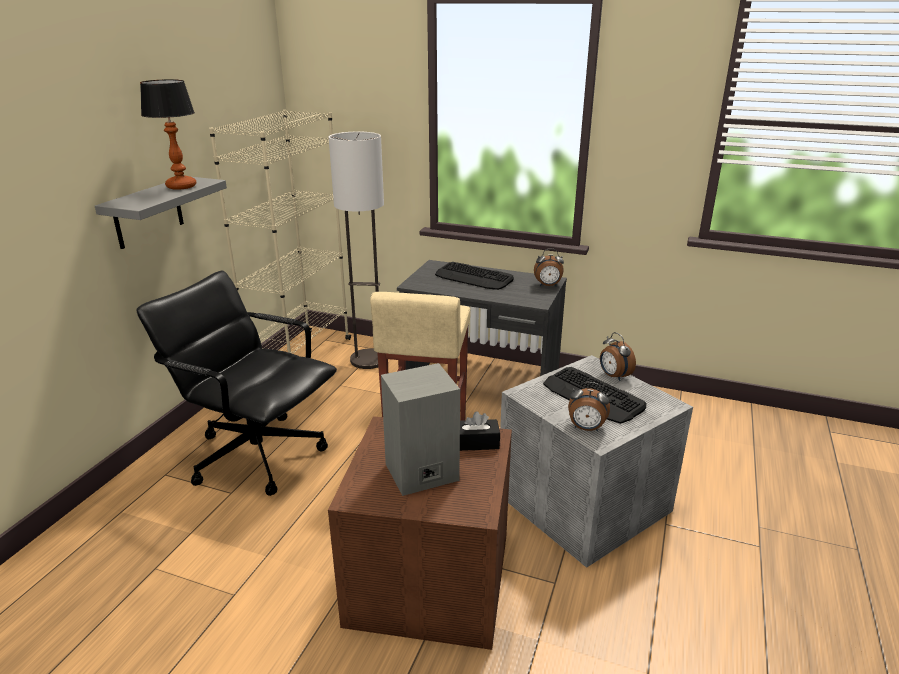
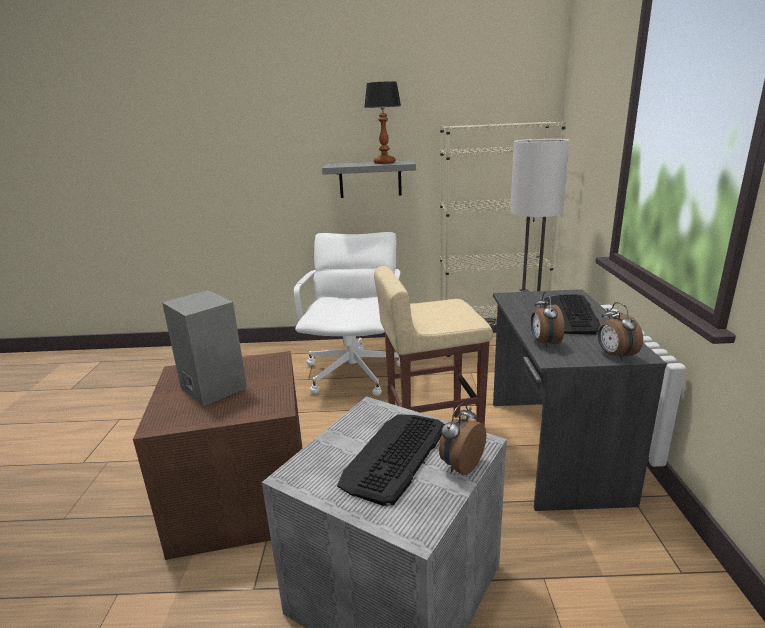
camera: 70 degrees right, 5 degrees down
(257, 454) = (354, 372): black office chair -> white office chair
(475, 443) = (264, 401): black tissue box -> none
(586, 428) = (315, 462): alarm clock -> alarm clock (544, 343)

